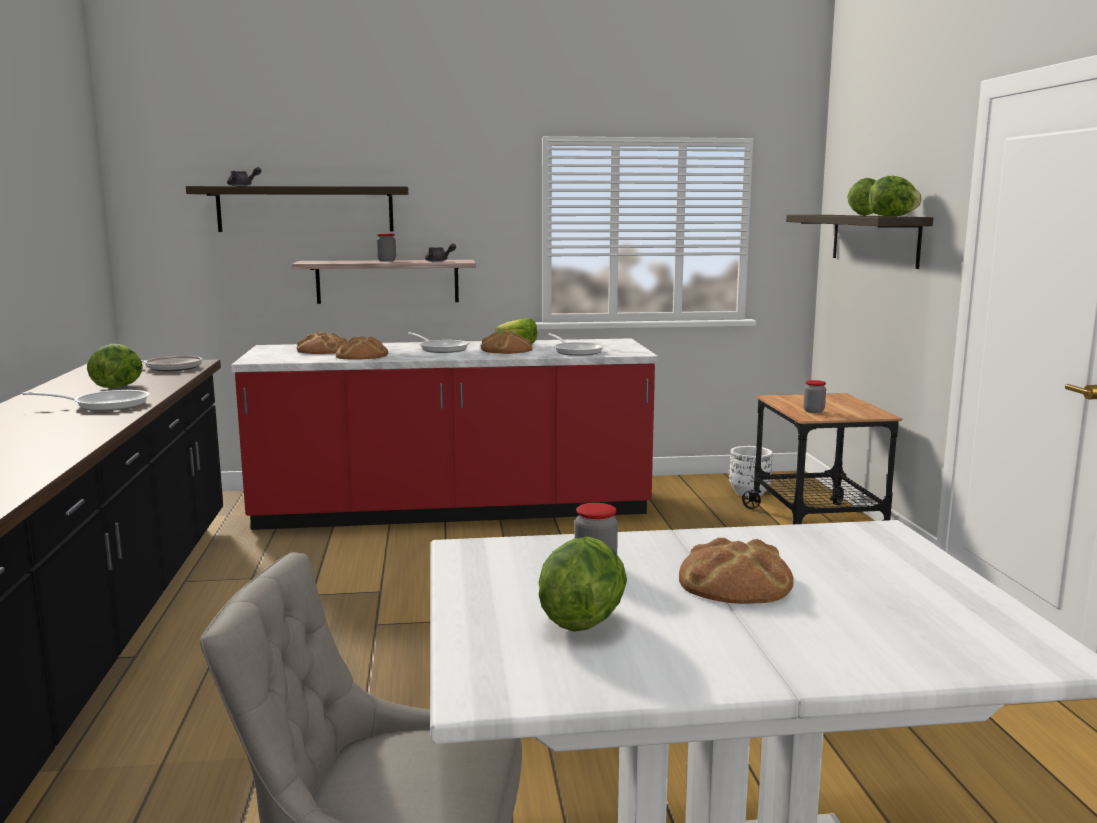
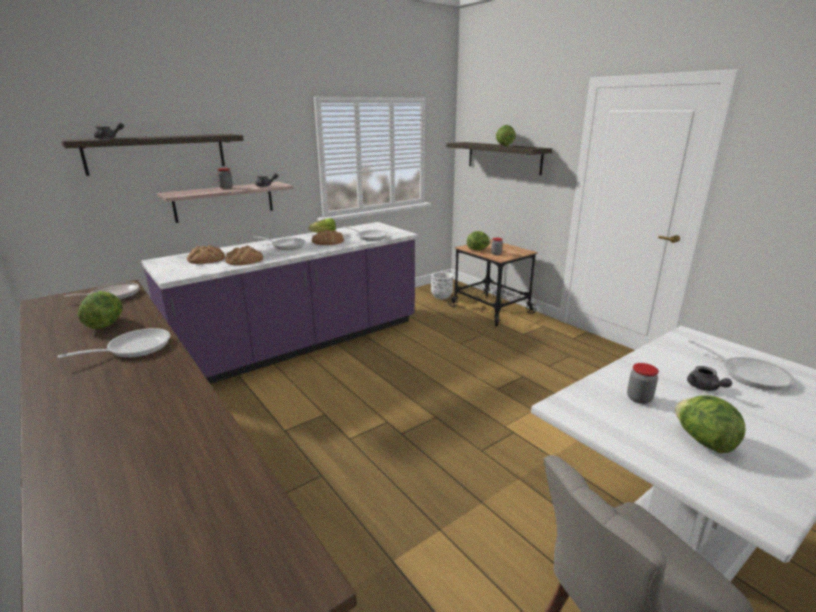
camera: 30 degrees left, 10 degrees up
(453, 510) = (301, 343): red counter -> purple counter
(735, 581) = (705, 388): bread -> grey teapot
(865, 588) = (748, 374): none -> frying pan
(892, 216) = (530, 147): lettuce -> lettuce (478, 249)

